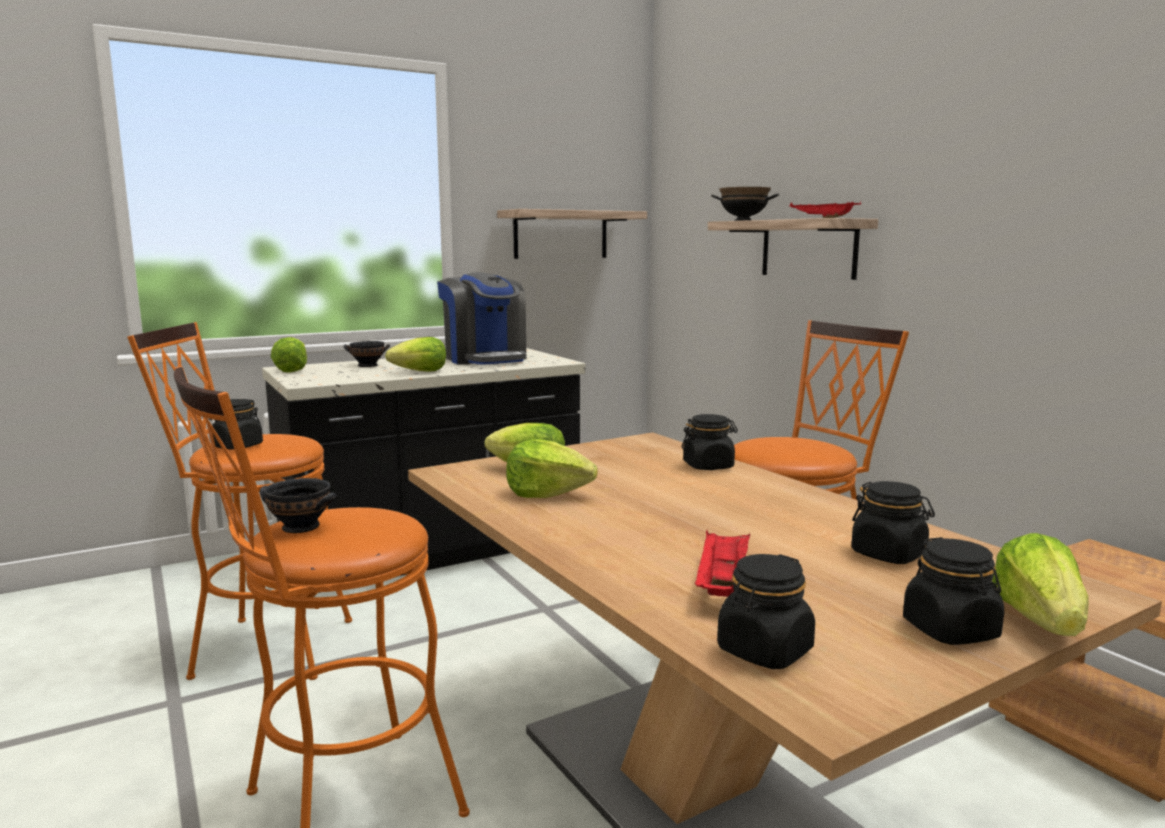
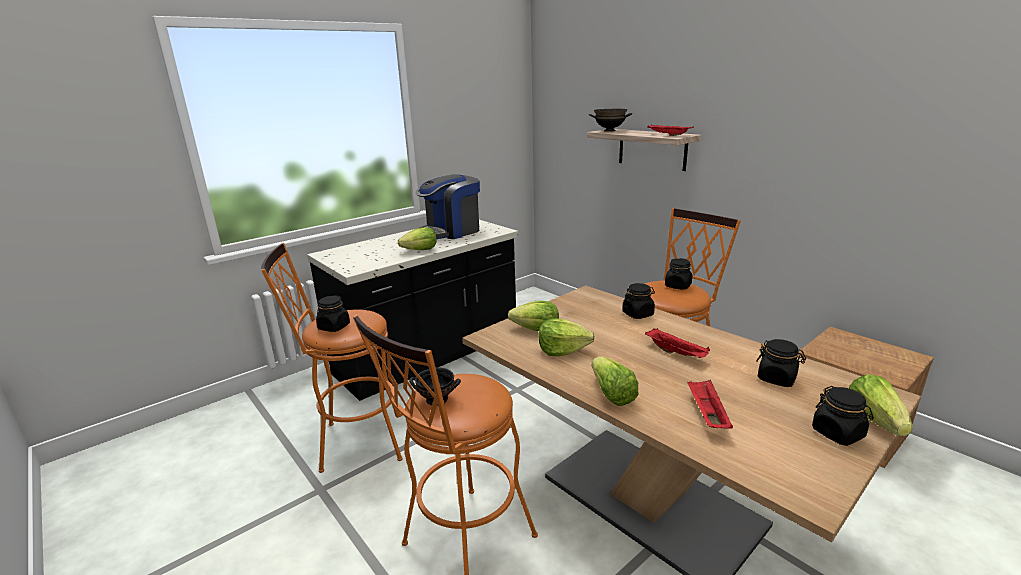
camera: 10 degrees left, 10 degrees up
(292, 370) = (331, 255): lettuce -> lettuce (611, 394)
(367, 365) = (378, 246): black bowl -> none
(485, 359) = (451, 231): coffee machine -> coffee machine turned 90 degrees clockwise
(561, 235) = (480, 136): shelf -> none
(733, 512) = (676, 353): none -> red tray
(764, 651) = (759, 463): black jar -> black jar (678, 286)

